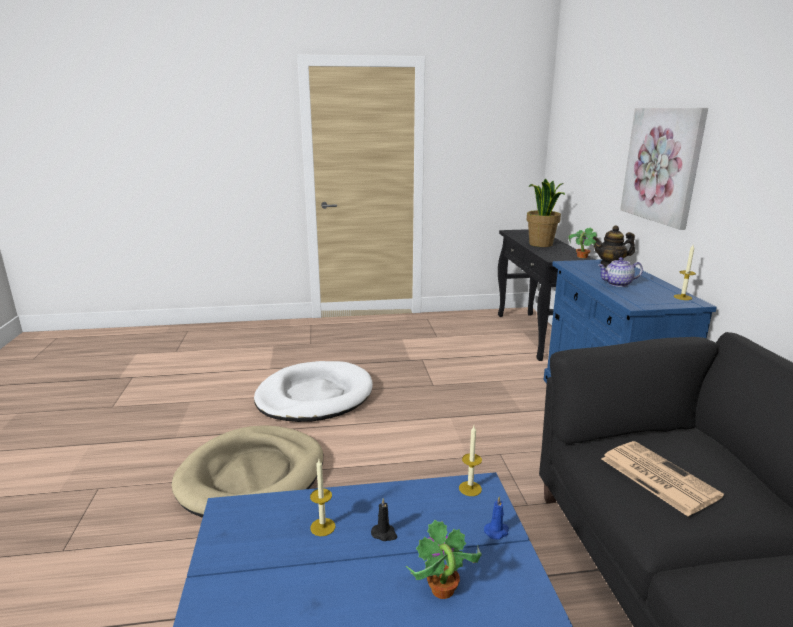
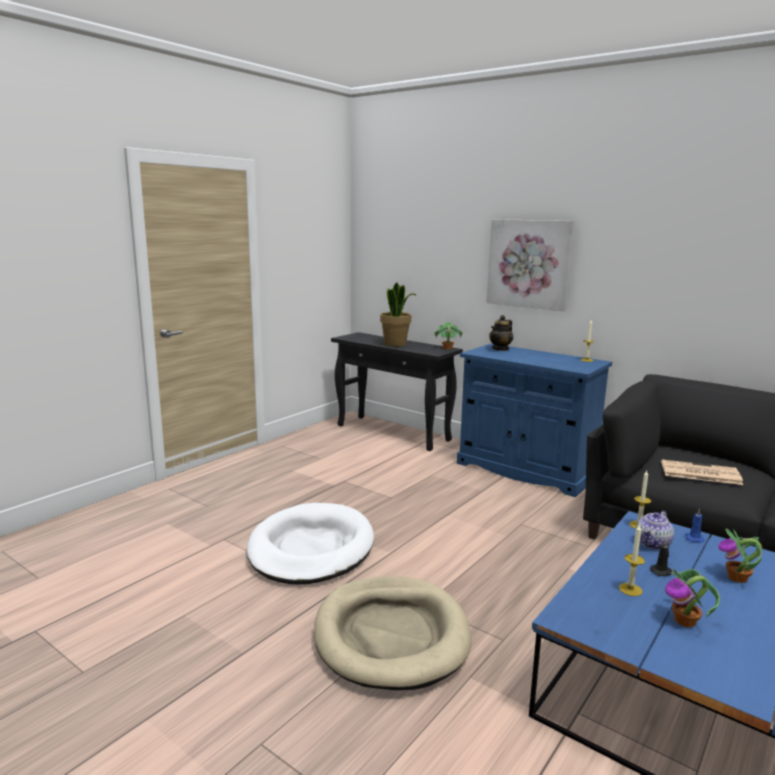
camera: 45 degrees left, 5 degrees down
(297, 580) = (685, 621): none -> potted plant
(617, 284) = (537, 359): teapot -> teapot (653, 544)

